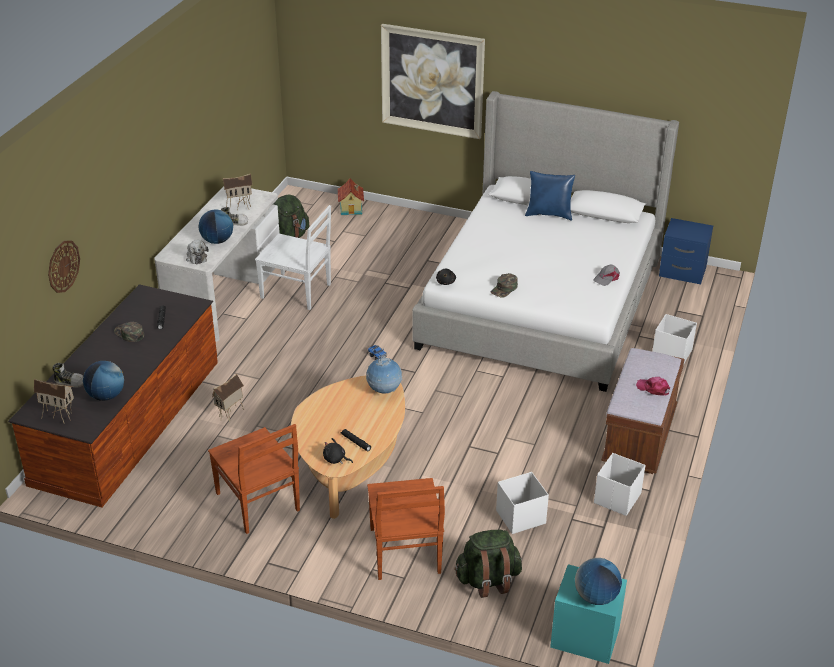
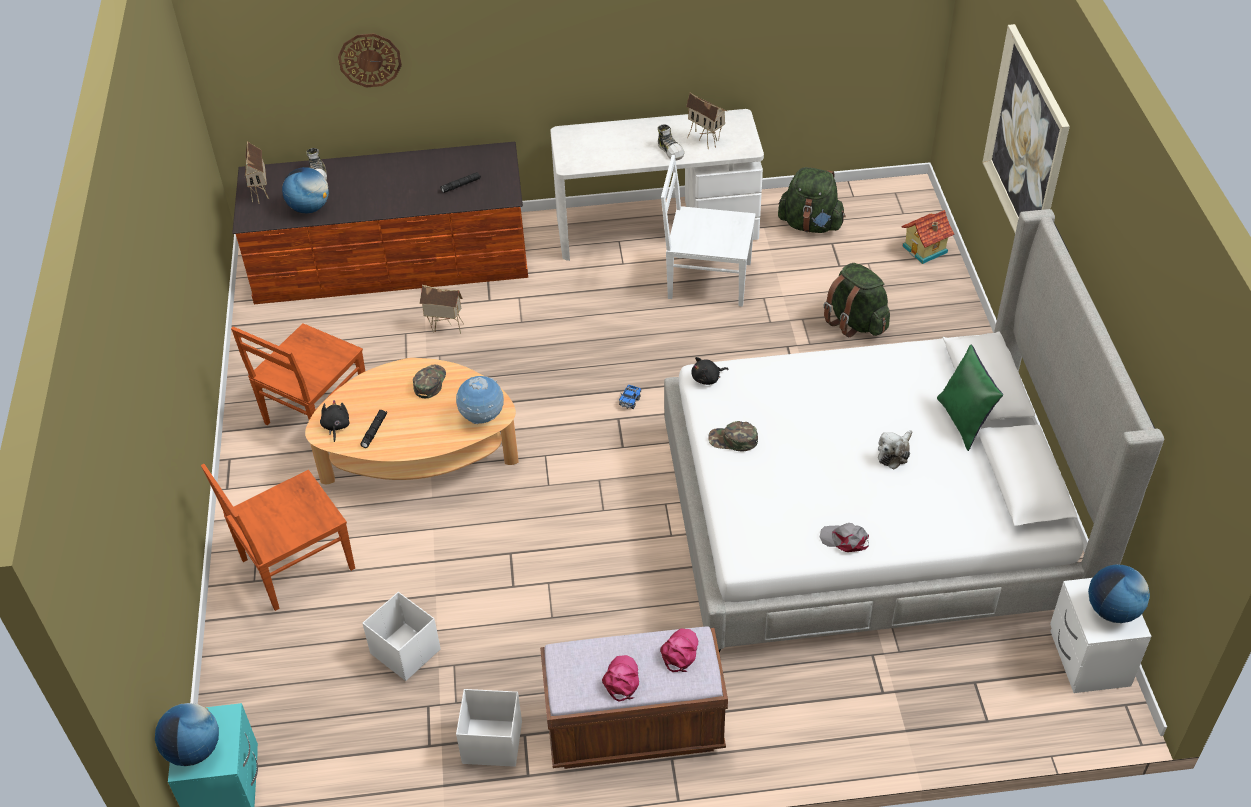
camera: 65 degrees right, 10 degrees up
(129, 334) = (421, 175): green cap -> green cap (429, 382)
(196, 257) = (577, 154): plush toy -> plush toy (894, 453)
(217, 241) = (622, 154): globe -> globe (1112, 610)
(297, 291) = (707, 280): white chair -> white chair turned 105 degrees clockwise
(488, 580) = (282, 659): green backpack -> green backpack (855, 322)
(549, 214) = (964, 421): blue pillow -> green pillow
(645, 362) = (680, 652): none -> pink cap
(671, 353) = (857, 708): white storage box -> none
(682, 272) = (1087, 659): blue nightstand -> white nightstand

